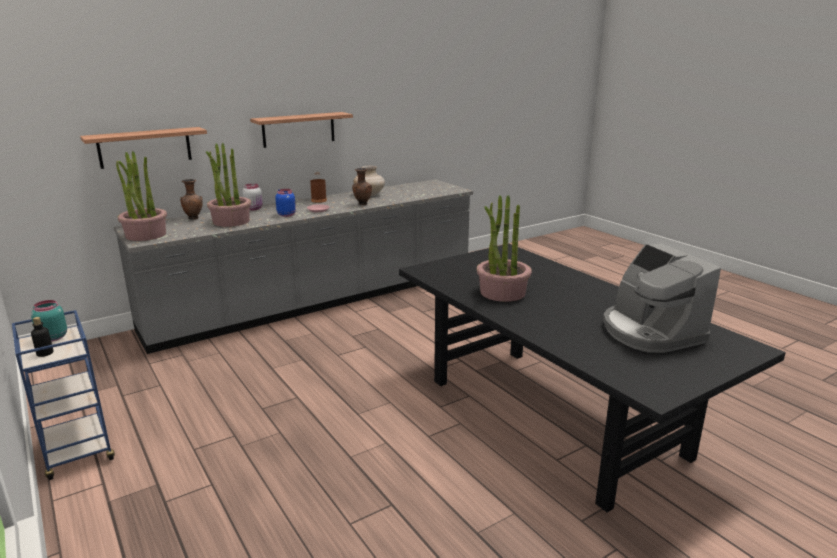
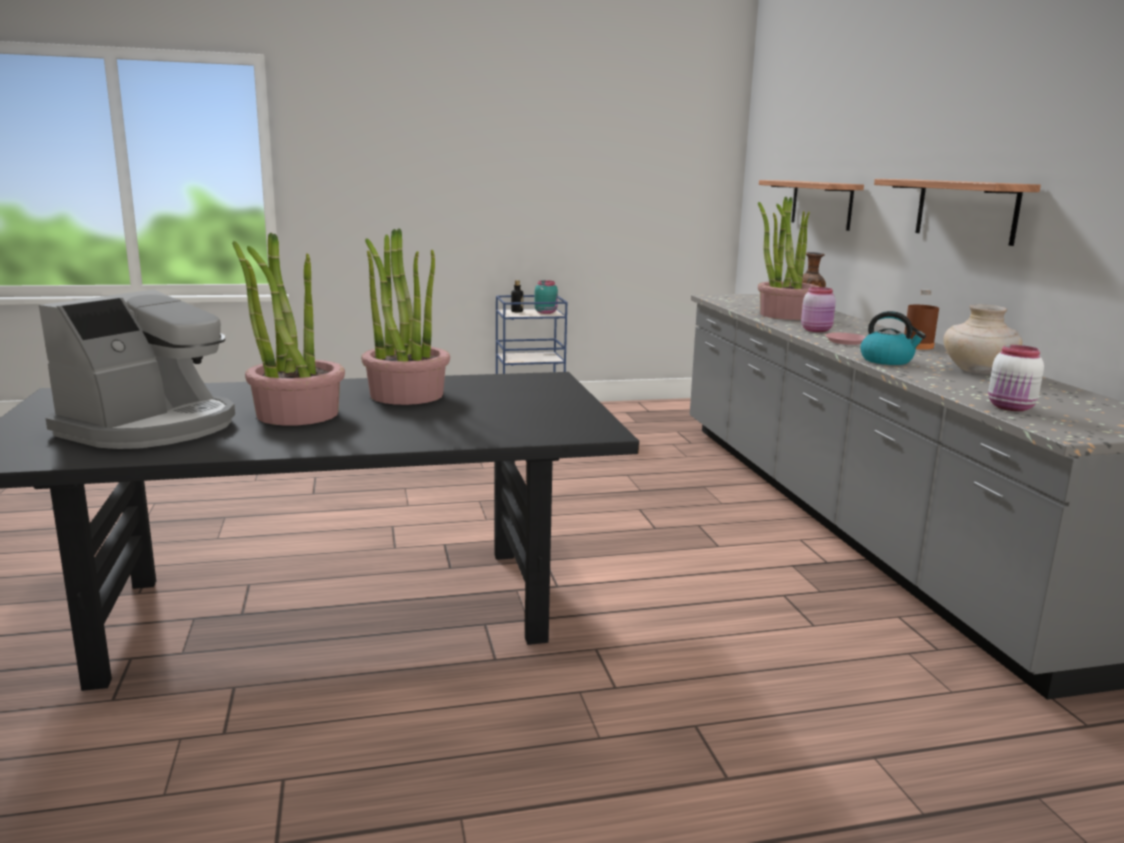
camera: 110 degrees right, 5 degrees down
(145, 235) = (736, 297): potted plant -> potted plant (296, 414)
(254, 208) = (859, 323): white jar -> white jar (1011, 408)
(286, 215) = (817, 330): blue jar -> pink jar
(362, 204) = (887, 360): brown vase -> kettle
(650, 332) = (151, 427): coffee machine -> coffee machine turned 120 degrees clockwise

